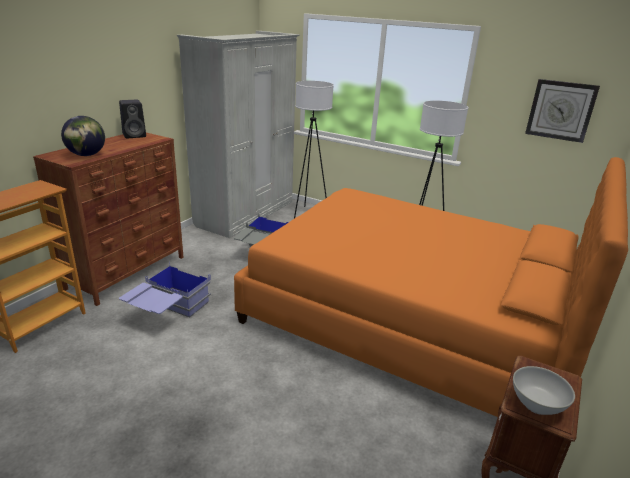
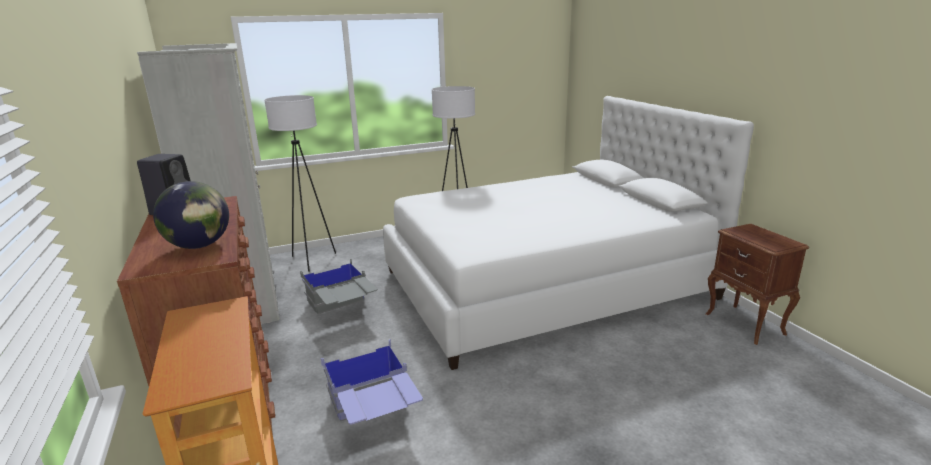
camera: 50 degrees left, 5 degrees down
(410, 320) = (545, 284): orange bed -> white bed
(536, 404) = (775, 243): white bowl -> none
(561, 110) = (520, 77): wall clock -> none

